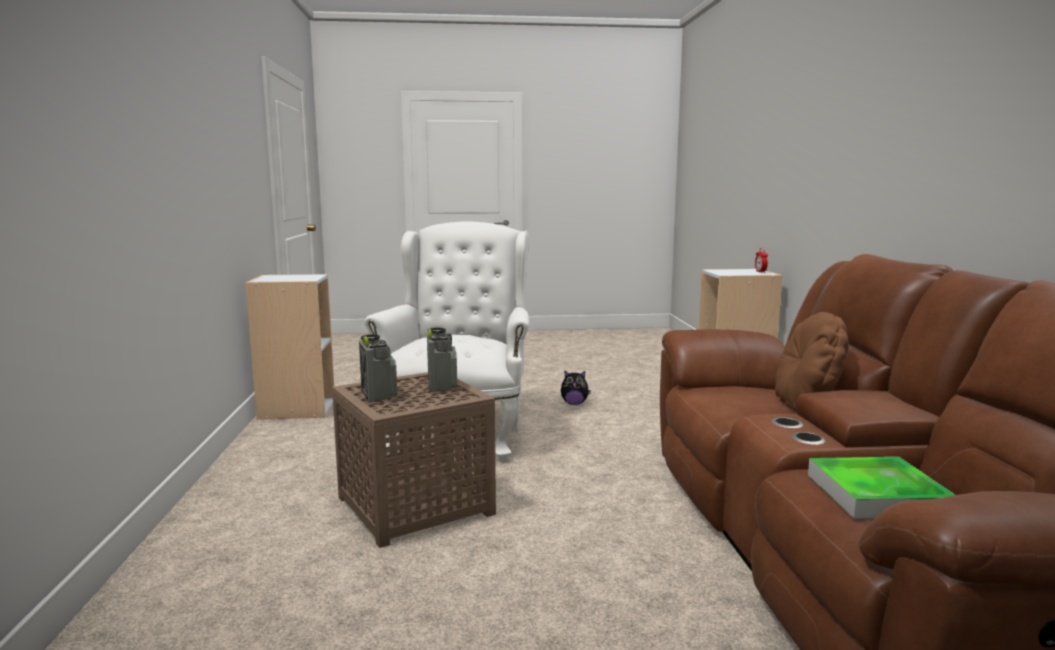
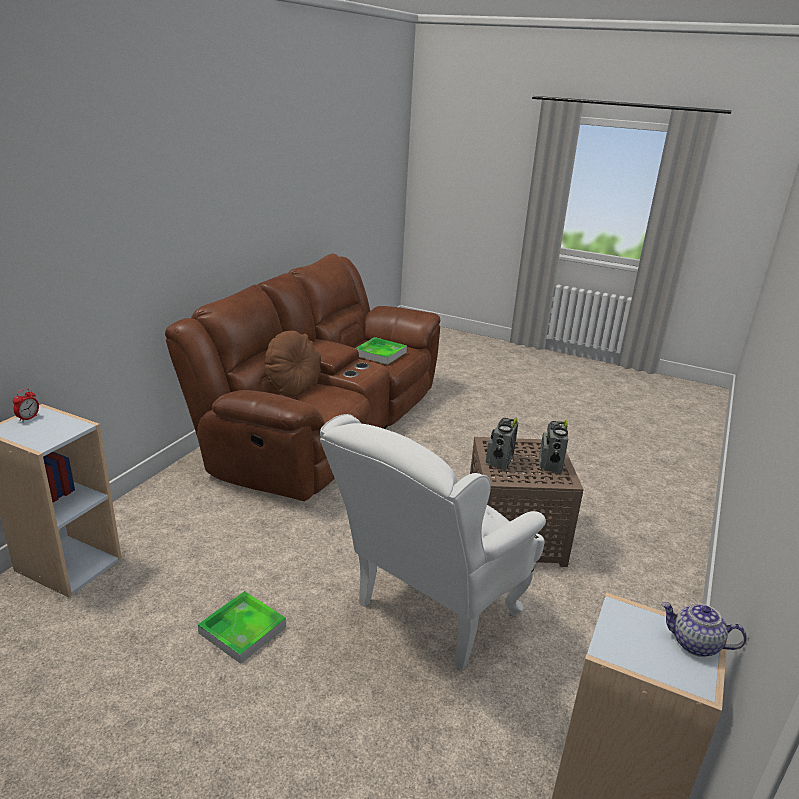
camera: 150 degrees left, 15 degrees up
(267, 279) = (694, 644): none -> teapot
(574, 403) = (242, 630): plush toy -> tray

